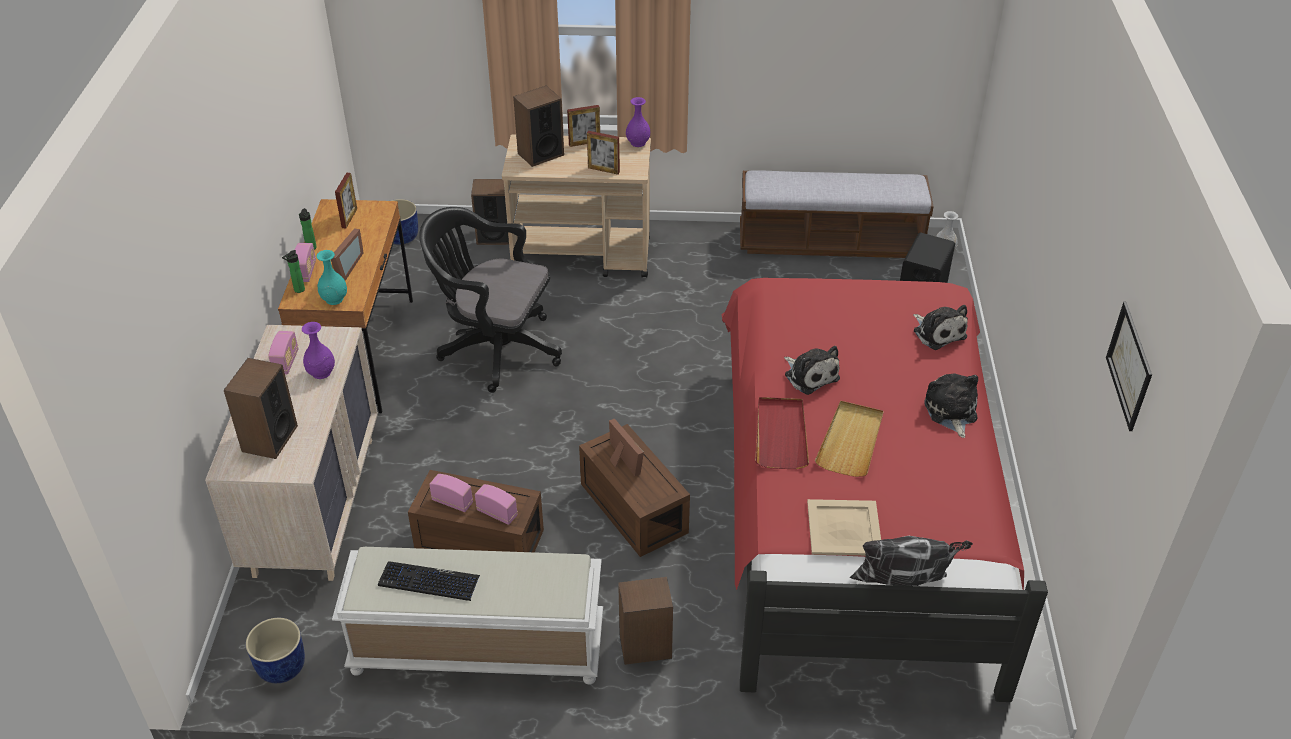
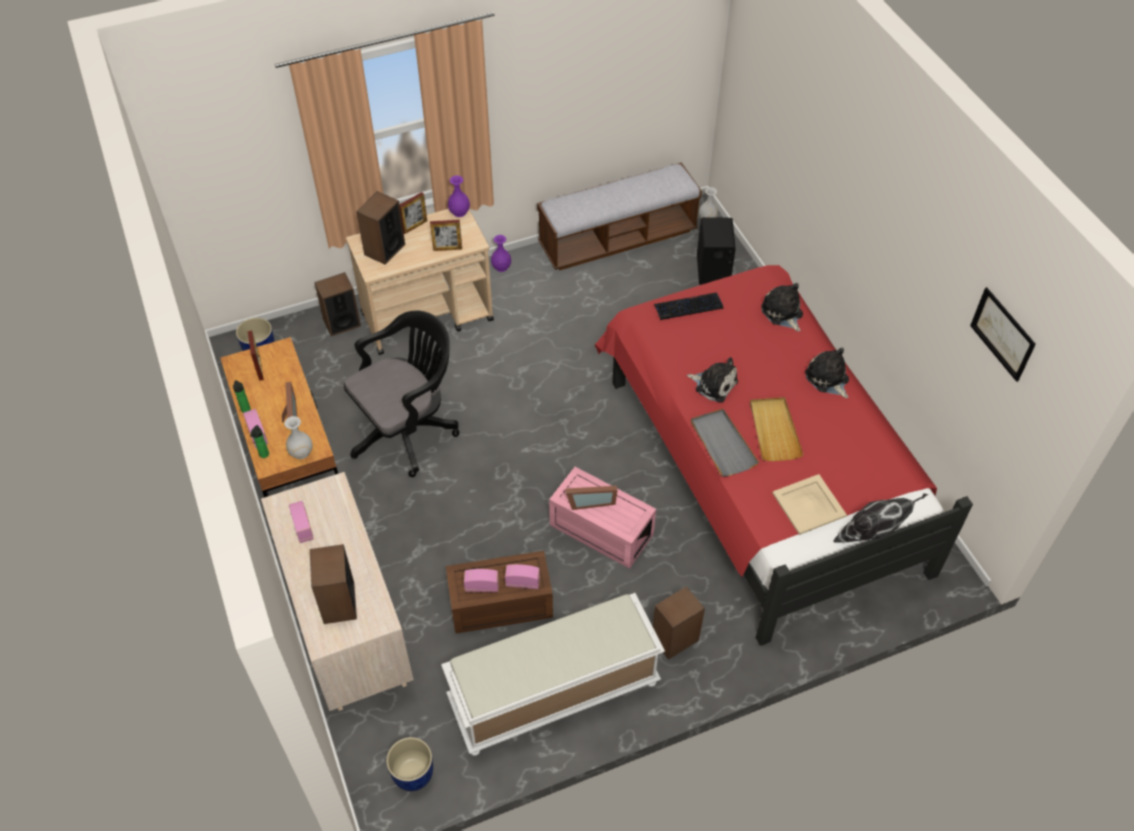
camera: 25 degrees left, 10 degrees up
(321, 373) = (339, 526): purple vase -> purple vase (501, 267)
(334, 299) = (301, 452): turquoise vase -> white vase
(429, 582) = (523, 666): keyboard -> keyboard (688, 307)
(494, 348) = (408, 430): black office chair -> black office chair turned 150 degrees clockwise
(621, 462) = (590, 501): picture frame -> picture frame turned 135 degrees clockwise
(631, 507) = (599, 530): brown storage box -> pink storage box
(780, 435) = (722, 444): red tray -> grey tray
(938, 332) = (782, 313): plush toy -> plush toy turned 150 degrees counterclockwise

